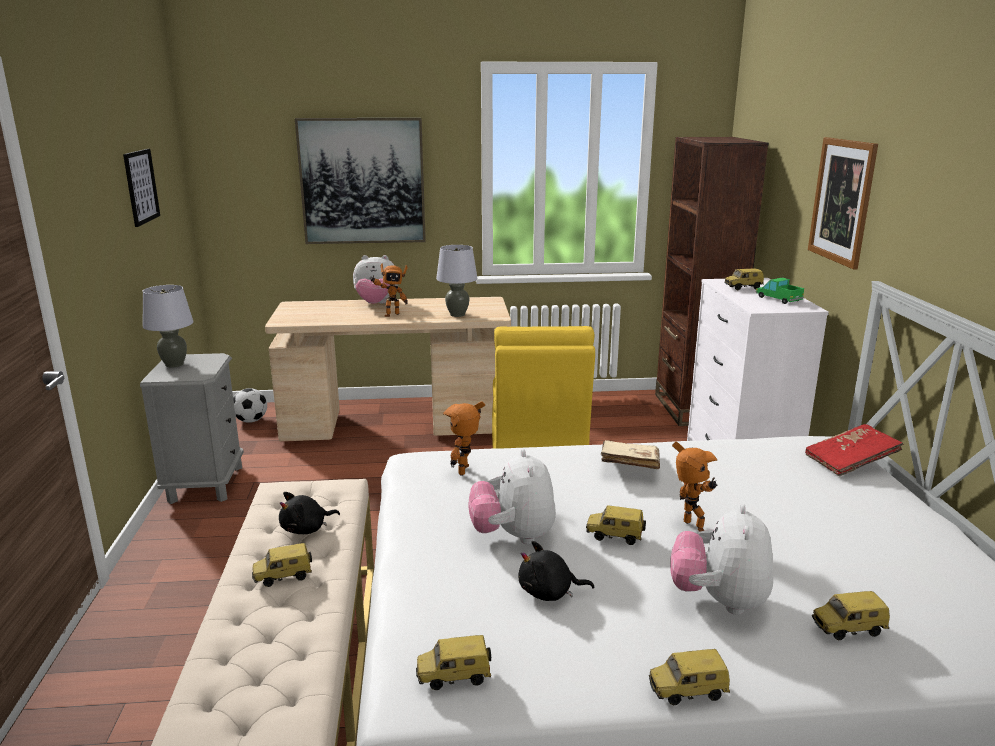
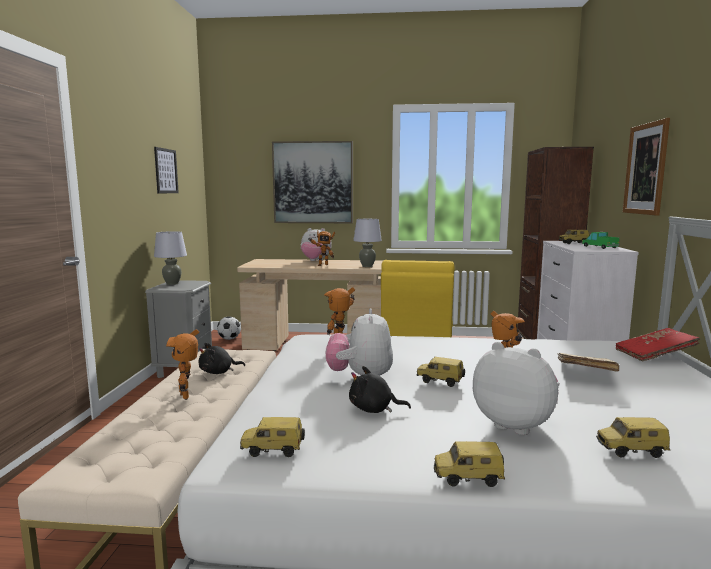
camera: 10 degrees right, 10 degrees down
(283, 578) = (187, 395): toy car -> toy robot
(629, 467) = (467, 348): beige book -> beige book (584, 373)
(719, 601) = (515, 424): plush toy -> plush toy turned 105 degrees clockwise

